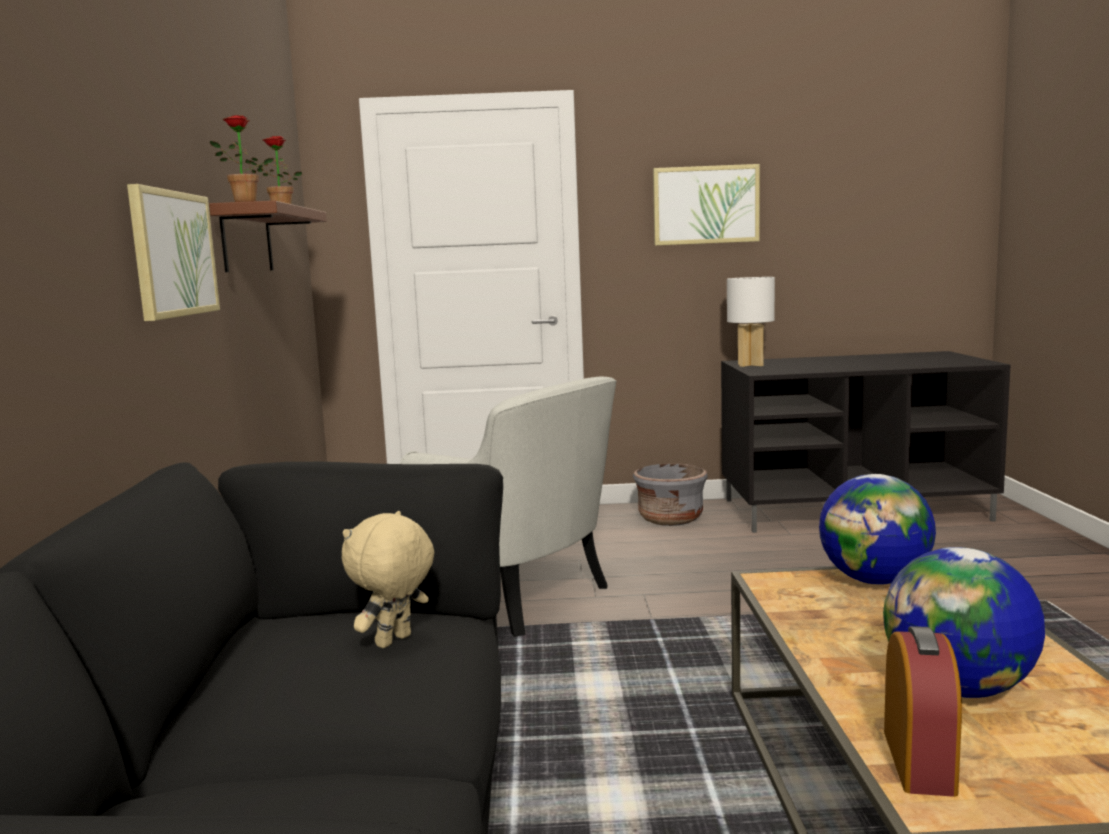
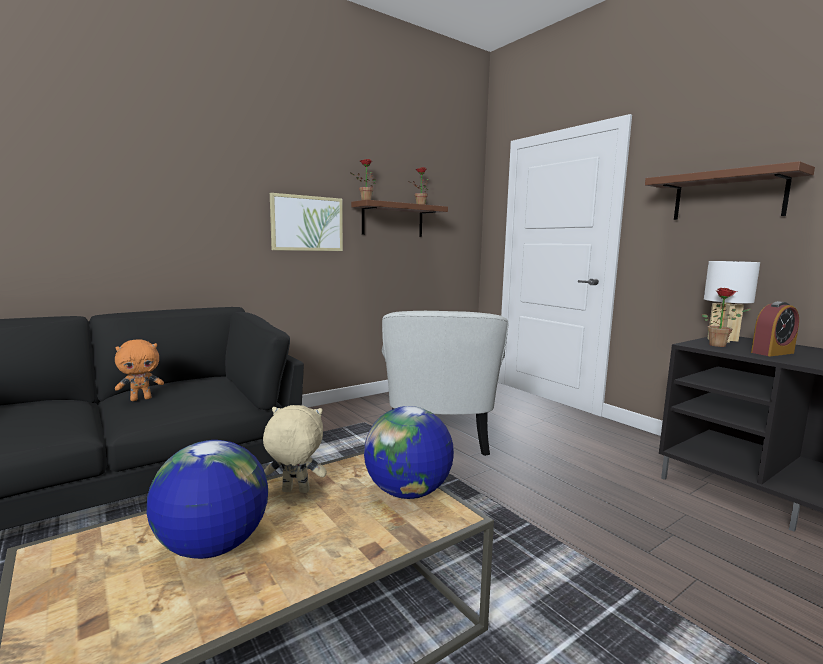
camera: 55 degrees right, 0 degrees up
(312, 702) = (141, 399): none -> orange plush toy
(395, 642) = (200, 395): beige plush toy -> beige plush toy (295, 492)
(670, 519) = (628, 444): grey planter -> none
(705, 205) = (728, 196): picture -> brown shelf
(772, 369) = (720, 345): none -> potted plant
(918, 761) = (101, 542): alarm clock -> alarm clock (772, 353)

